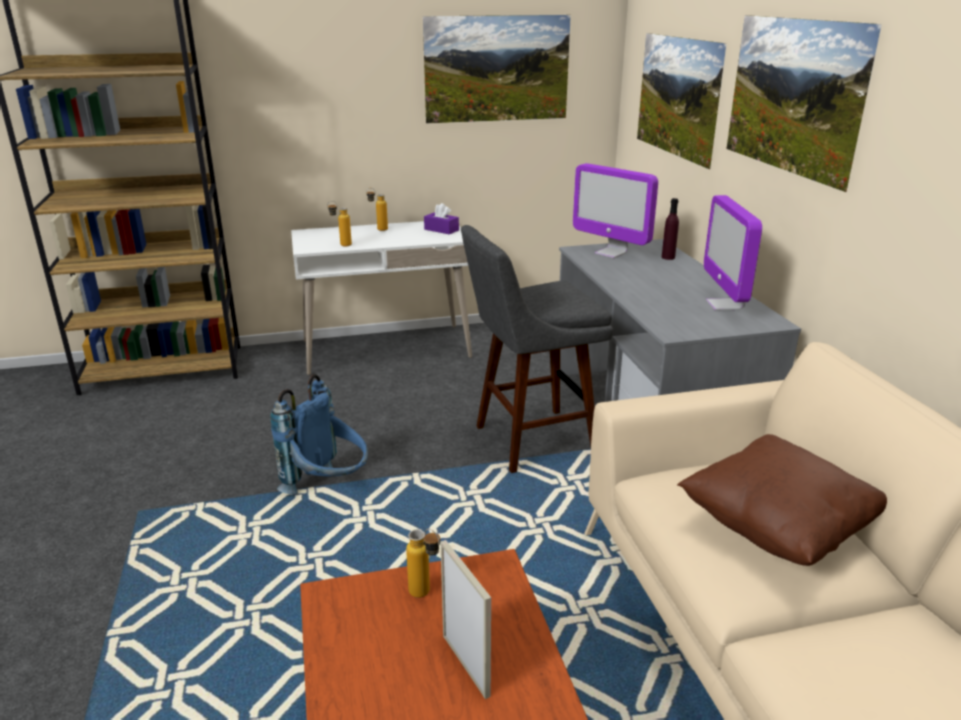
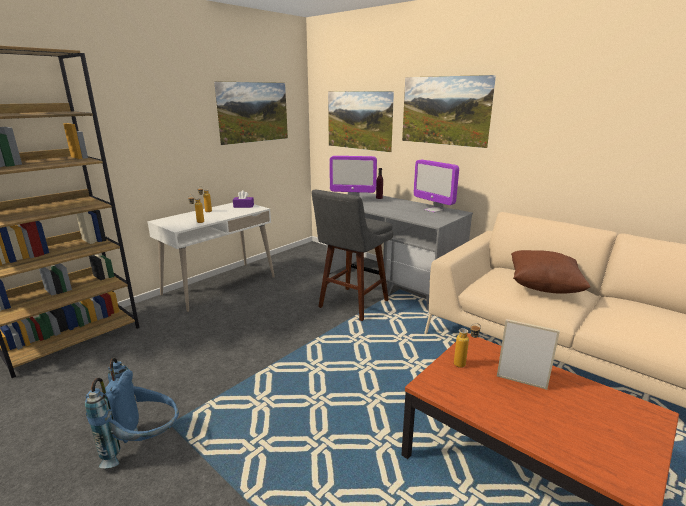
camera: 35 degrees left, 5 degrees down
(329, 488) = (279, 362): blue backpack -> blue backpack (144, 445)

